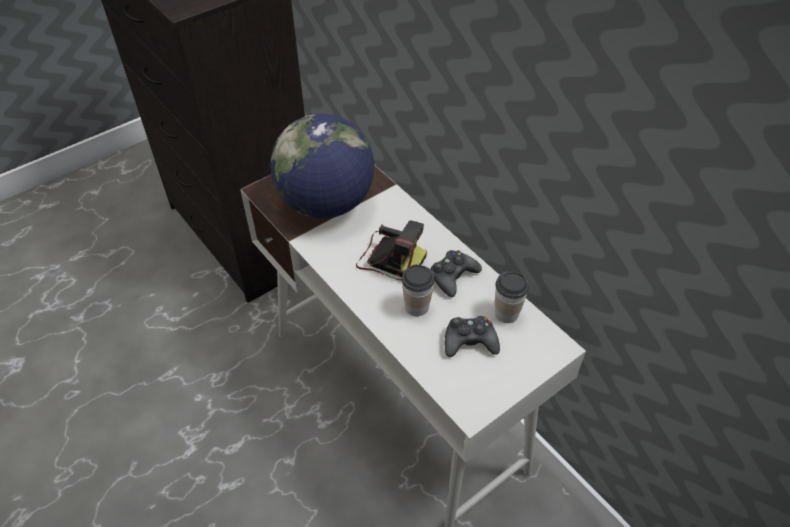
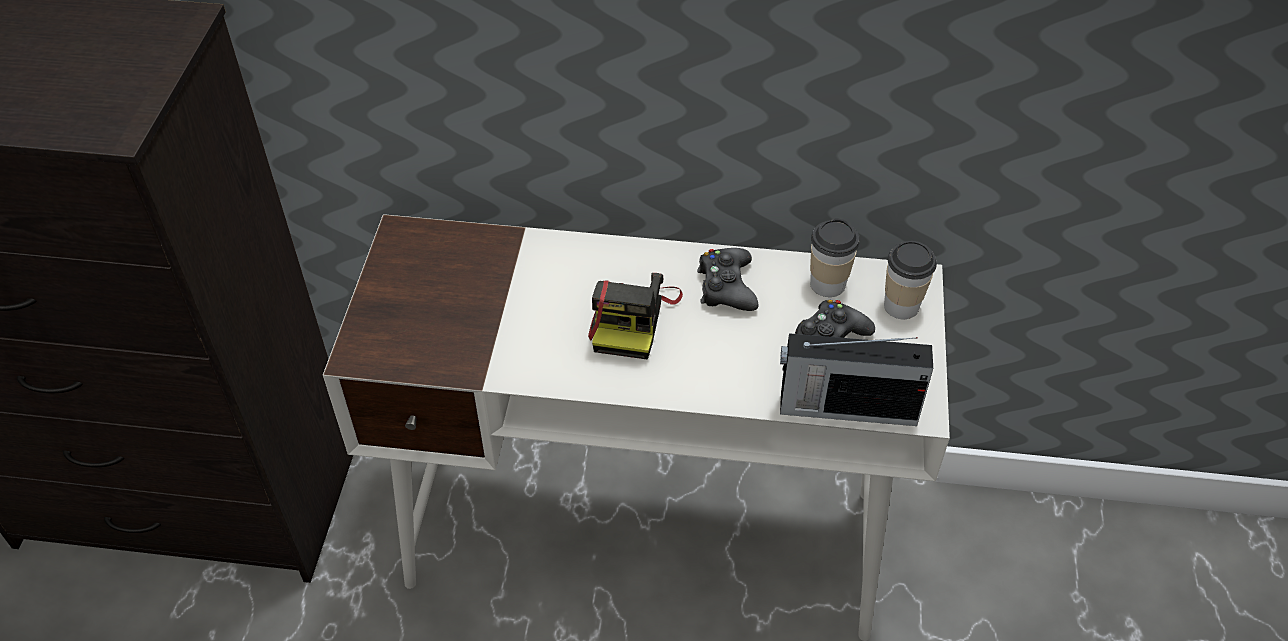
camera: 45 degrees left, 0 degrees up
(326, 204) = (469, 310): globe -> none
(390, 258) = (632, 318): camera -> camera turned 120 degrees clockwise
(417, 306) = (731, 348): cup -> cup (901, 306)
(435, 378) = (845, 408): none -> radio

